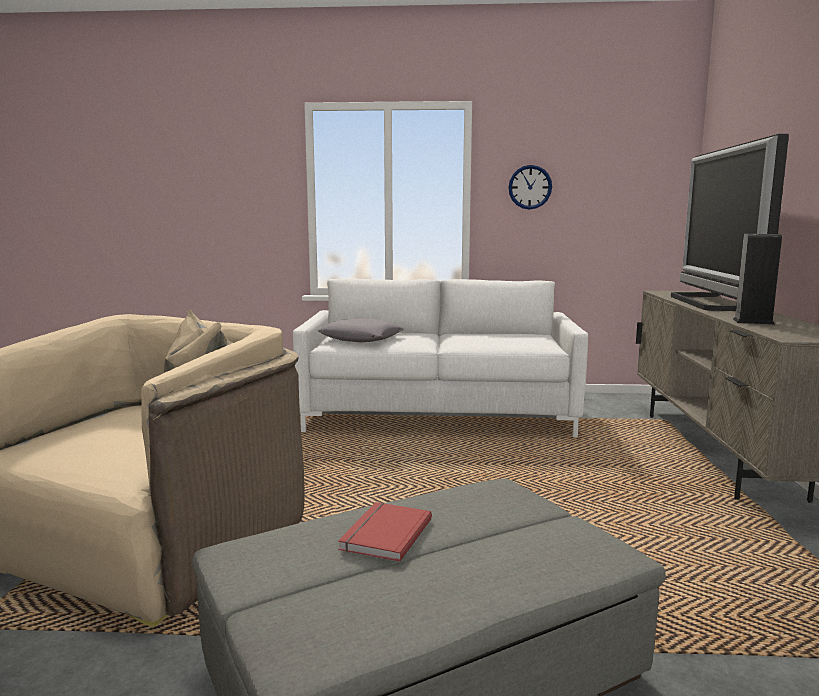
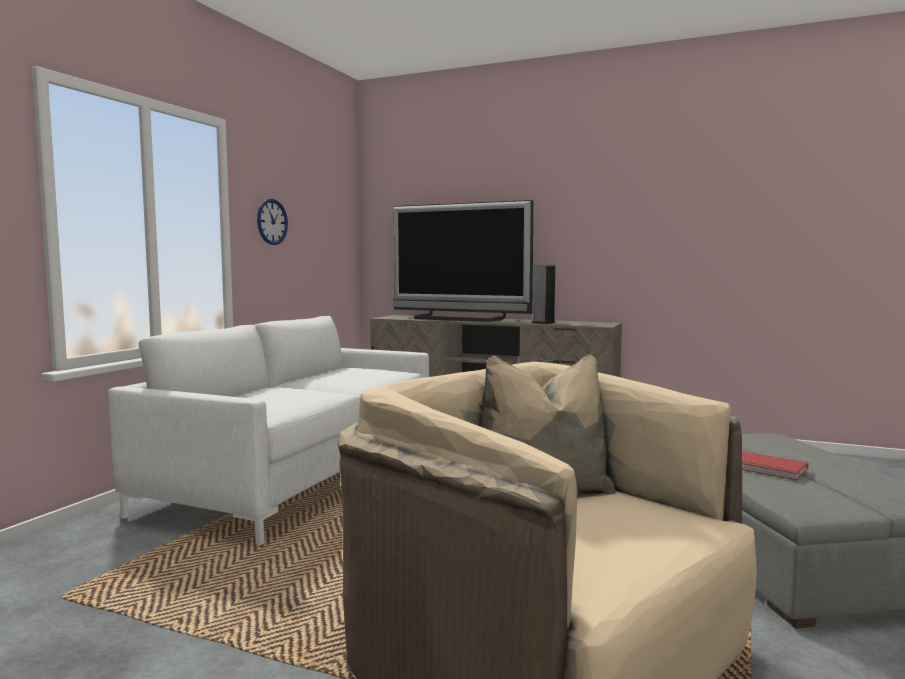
camera: 70 degrees left, 5 degrees down
(361, 338) = (265, 402): grey pillow -> none

